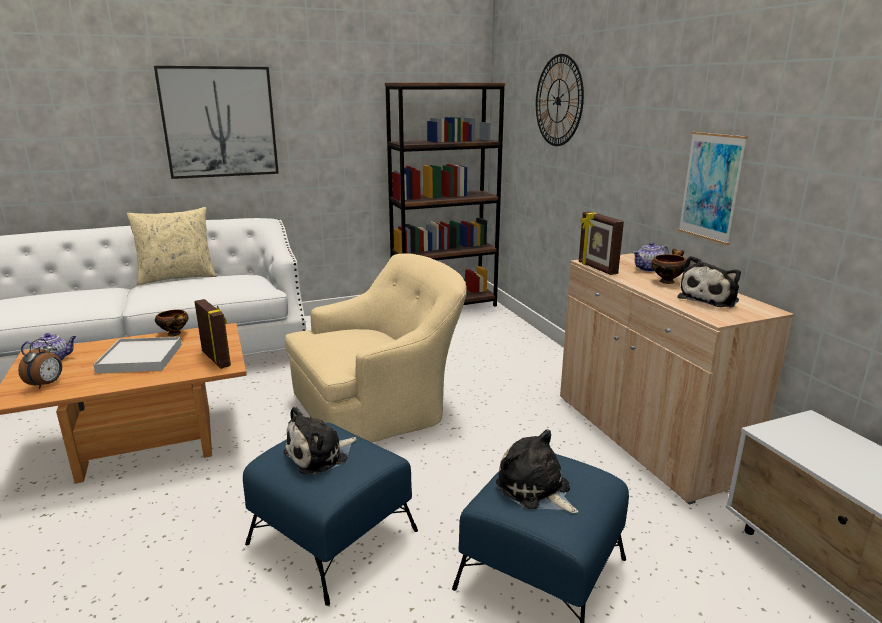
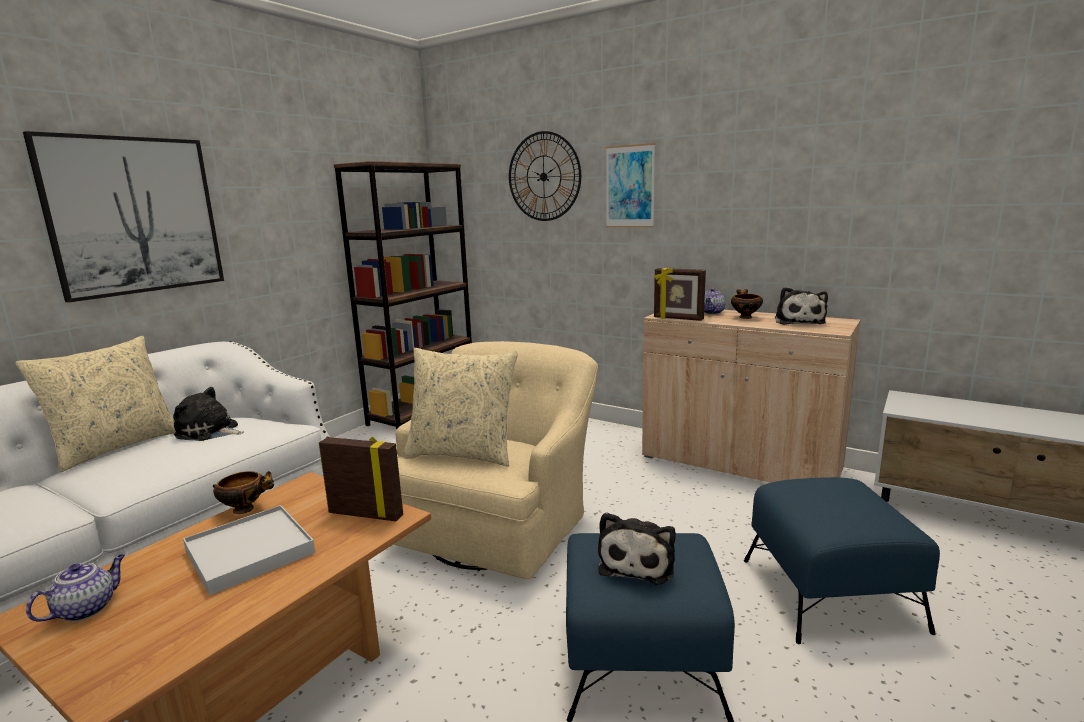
camera: 35 degrees left, 5 degrees down
(47, 384) = (146, 642): alarm clock -> none
(338, 340) = (463, 453): none -> beige pillow
(535, 489) = (838, 508): plush toy -> plush toy (209, 432)
(711, 187) = (755, 233): picture -> picture (630, 187)

